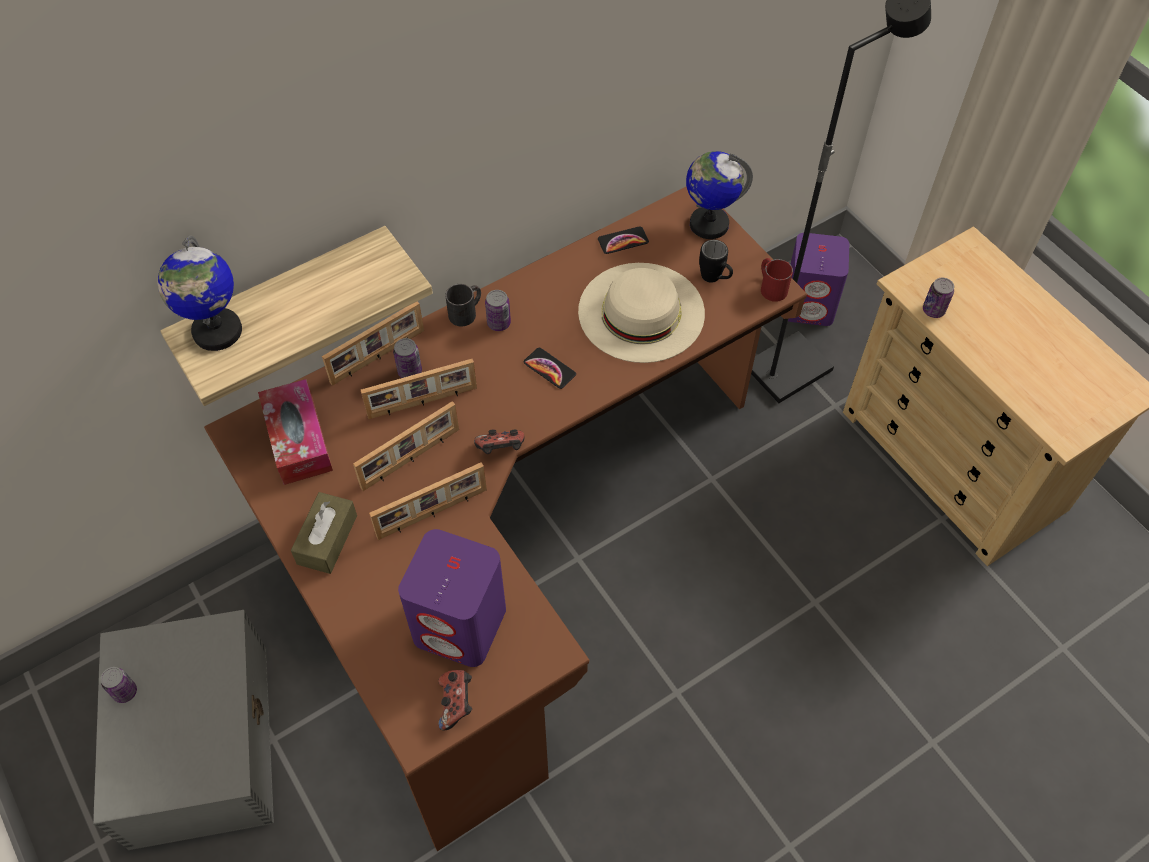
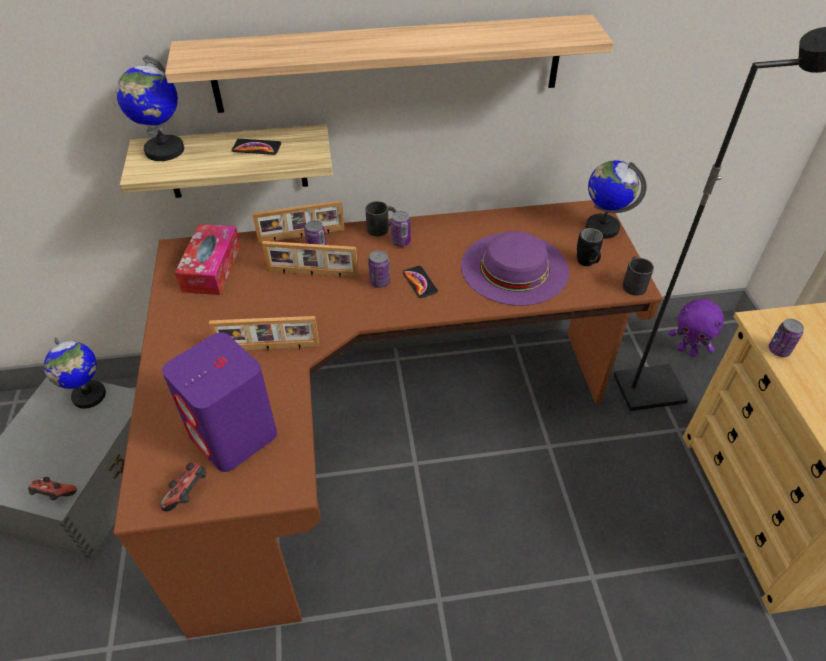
camera: 25 degrees right, 10 degrees down
(125, 692) = (37, 414): can -> can (379, 282)
(174, 644) = (89, 396): none -> globe
(327, 539) = (183, 337): brown tissue box -> none
(411, 459) = (279, 307): picture frame -> none
(448, 139) = (389, 64): none -> shelf
(501, 450) = (348, 324): game controller -> game controller (55, 495)
(623, 241) = (527, 219): phone -> phone (256, 148)
(641, 312) = (514, 268): beige hat -> purple hat
(771, 286) = (632, 283): red mug -> black mug
(809, 305) = (687, 351): purple speaker -> purple plush toy

